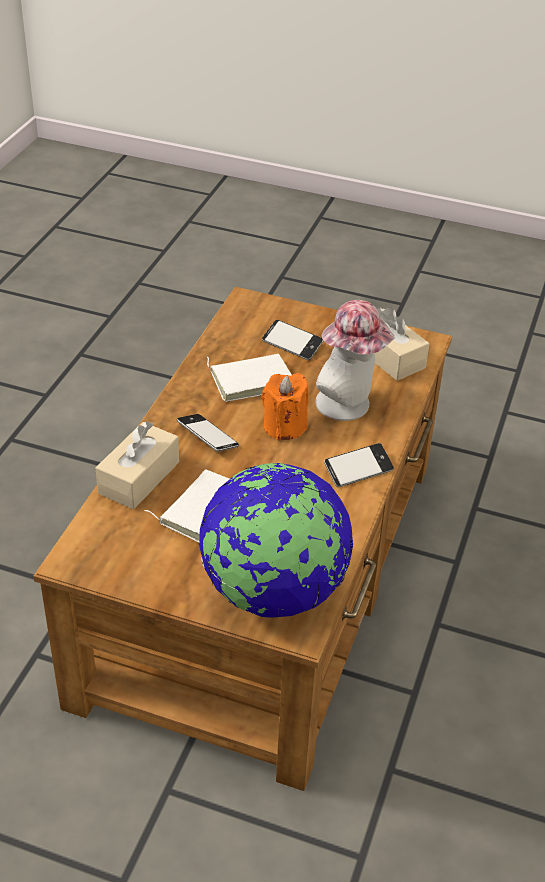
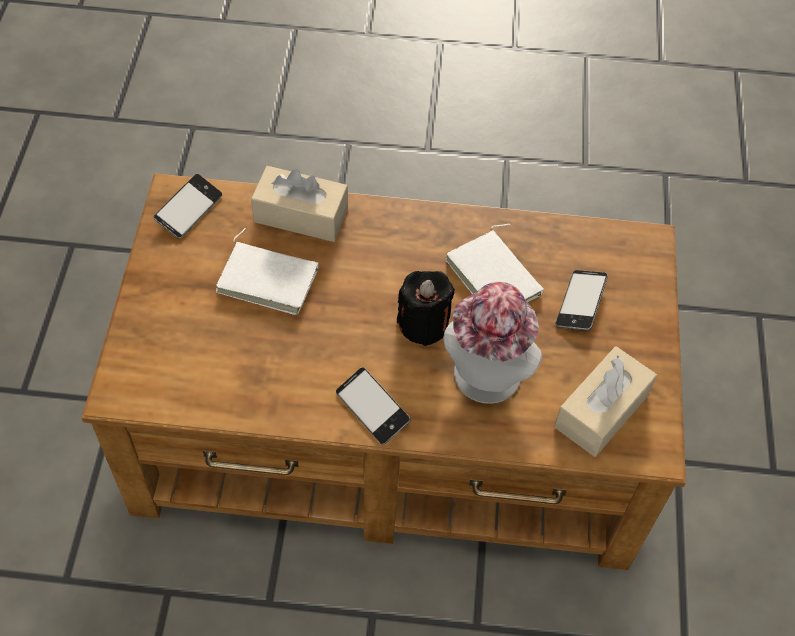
camera: 75 degrees right, 15 degrees up
(207, 437) = (381, 257): phone -> phone (189, 210)
(273, 591) = (166, 361): globe -> none
(284, 426) = (423, 324): orange candle -> black candle

